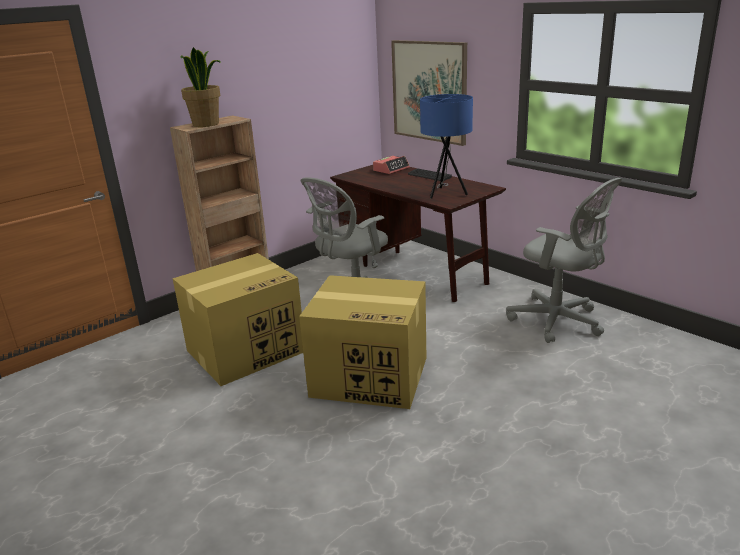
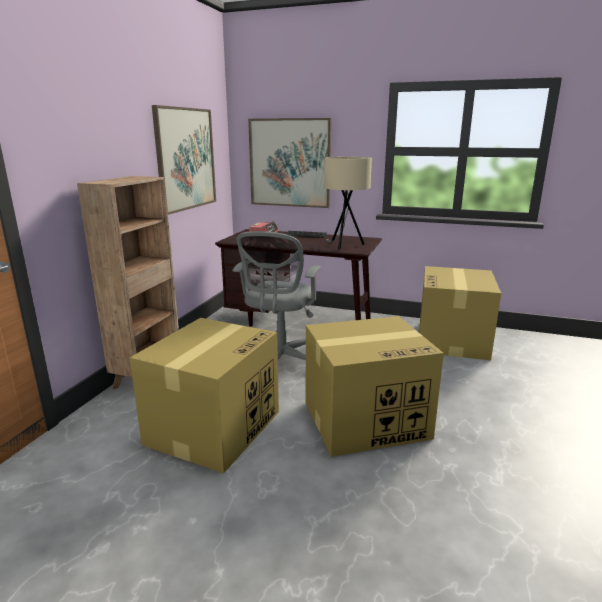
camera: 30 degrees left, 5 degrees down
(206, 124) = (122, 180): potted plant -> none
(307, 91) = (185, 159): none -> picture
(446, 194) = (343, 245): blue table lamp -> beige table lamp
(559, 321) = (452, 341): grey office chair -> cardboard box

